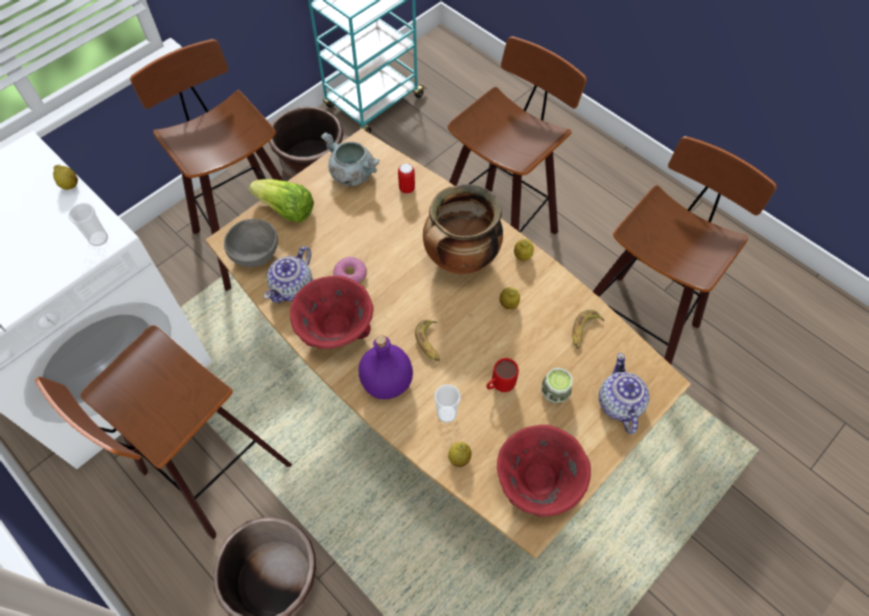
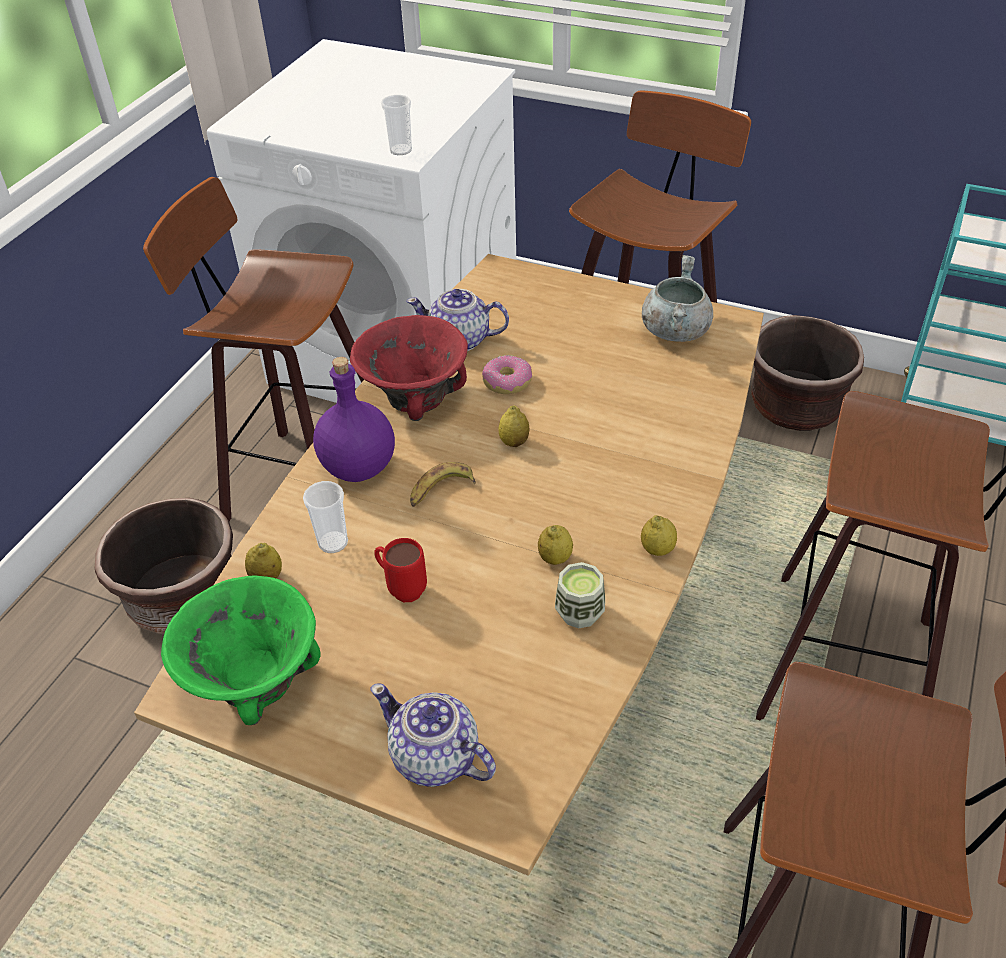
camera: 70 degrees right, 15 degrees down
(70, 185) = (458, 112): lemon -> lemon (514, 442)
(257, 254) = (490, 297): grey bowl -> none
(286, 210) = (573, 296): lettuce -> none
(407, 188) = (691, 387): can -> none
(460, 261) = (601, 481): cooking pot -> none
(537, 482) = (256, 680): red bowl -> green bowl
(554, 392) = (420, 660): cup -> cup (579, 612)
(584, 331) = (556, 670): banana -> none
(619, 404) = (435, 758): teapot -> teapot turned 120 degrees counterclockwise

